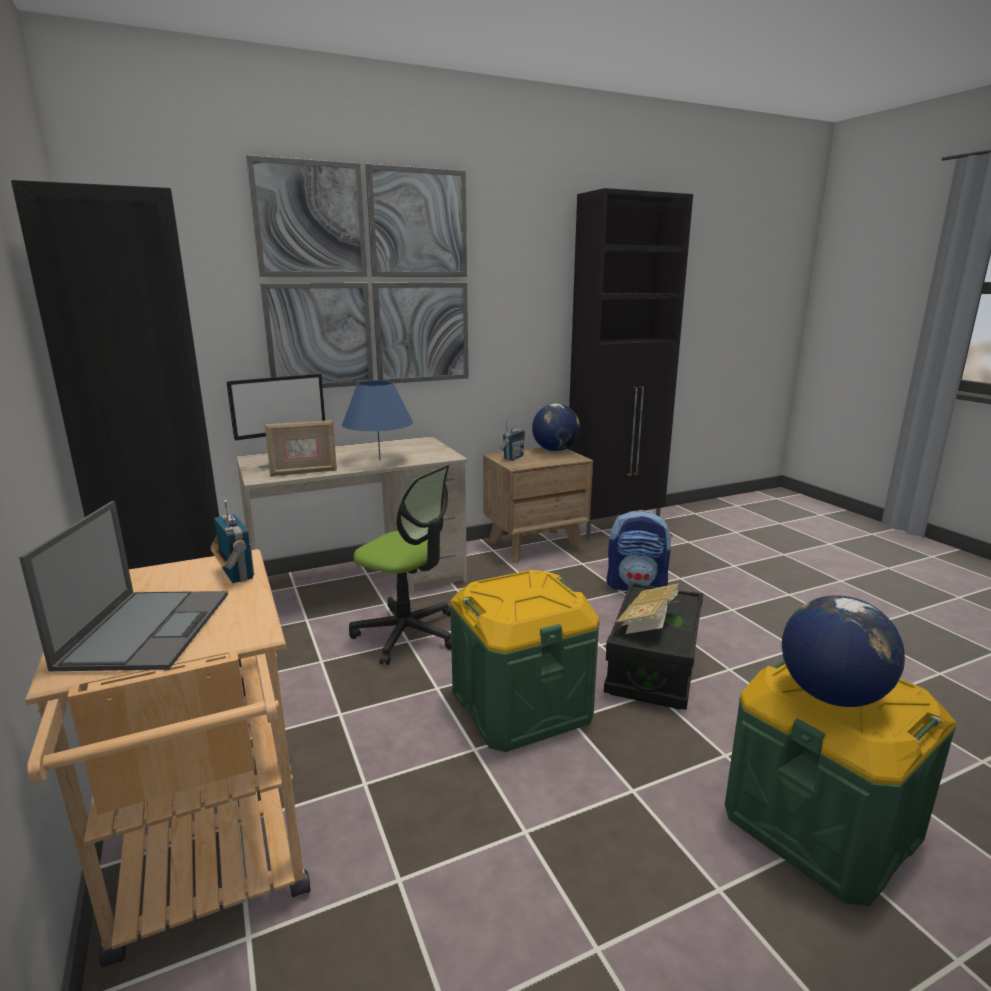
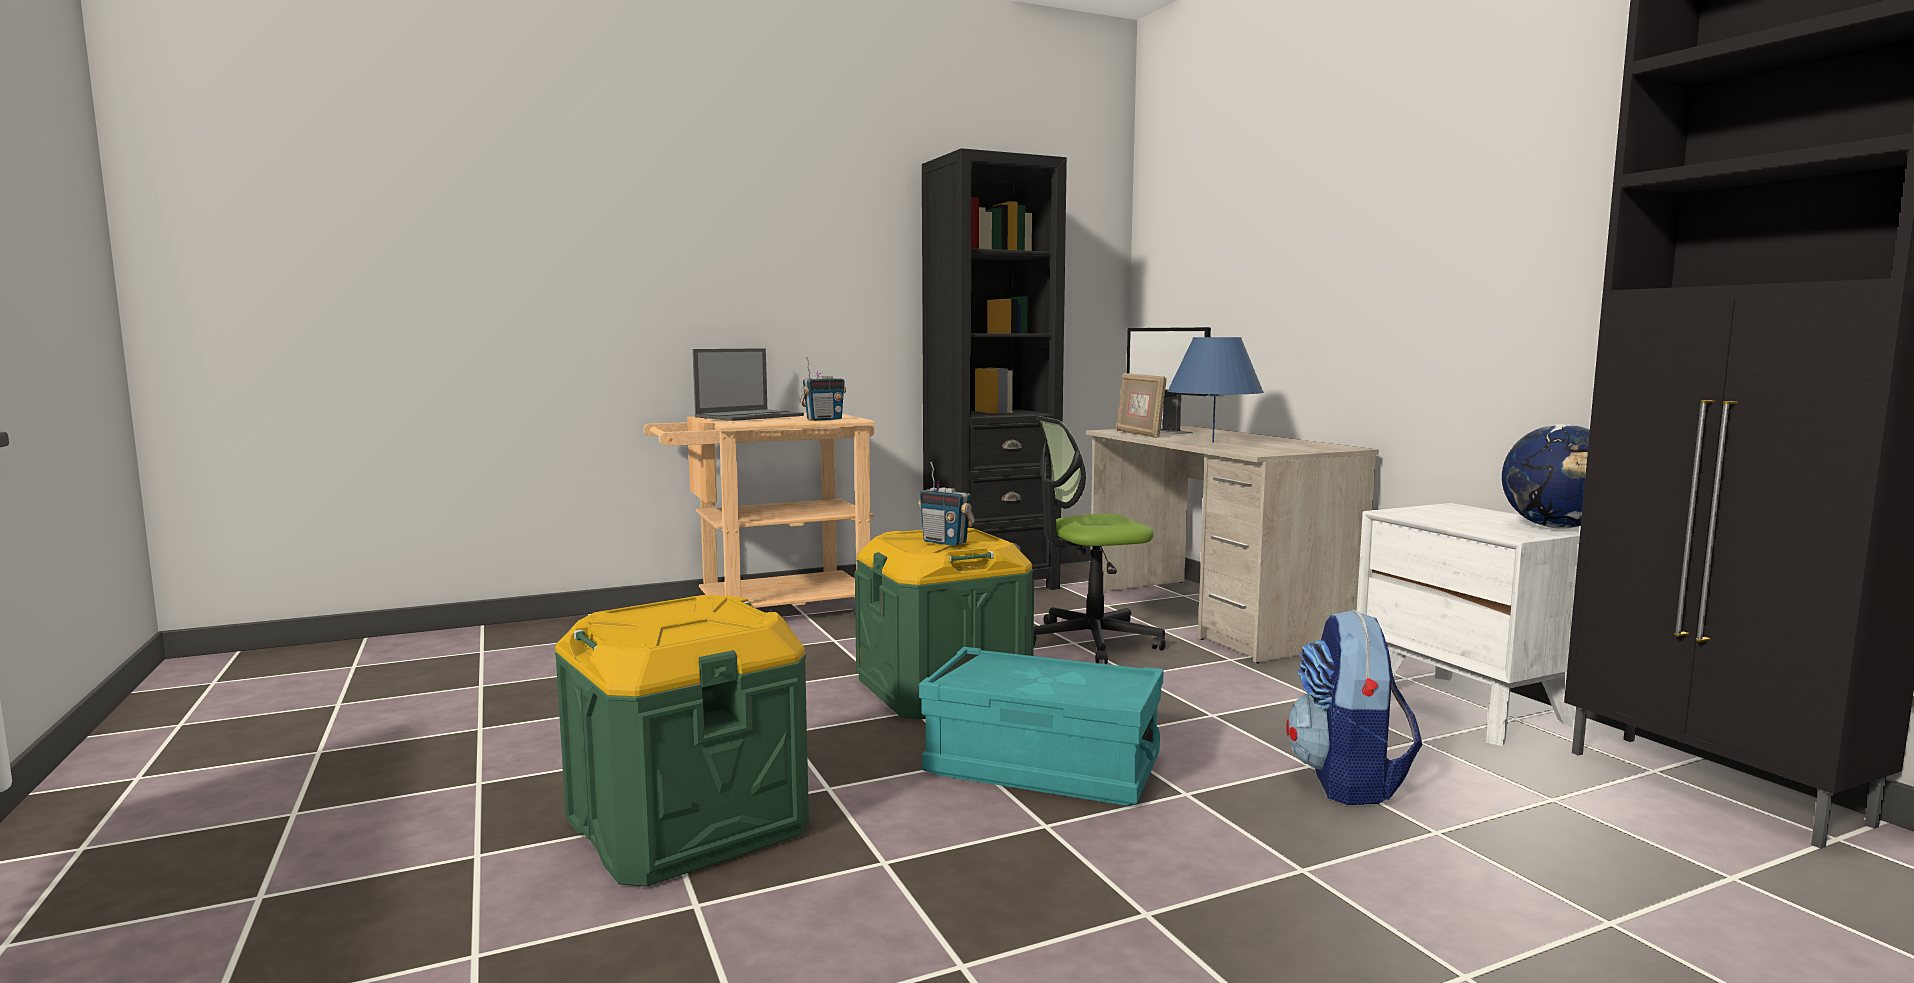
camera: 90 degrees right, 10 degrees down
(147, 628) = (750, 416): laptop -> laptop turned 45 degrees counterclockwise
(369, 279) = (1334, 207): picture -> none
(407, 633) = (1090, 641): office chair -> office chair turned 45 degrees clockwise
(513, 457) = (1451, 511): radio -> radio (945, 542)
(535, 545) = (1469, 707): brown nightstand -> white nightstand
(649, 623) = (1025, 674): book -> none
(653, 666) = (1042, 766): black storage box -> turquoise storage box
(831, 695) = (671, 610): globe -> none

